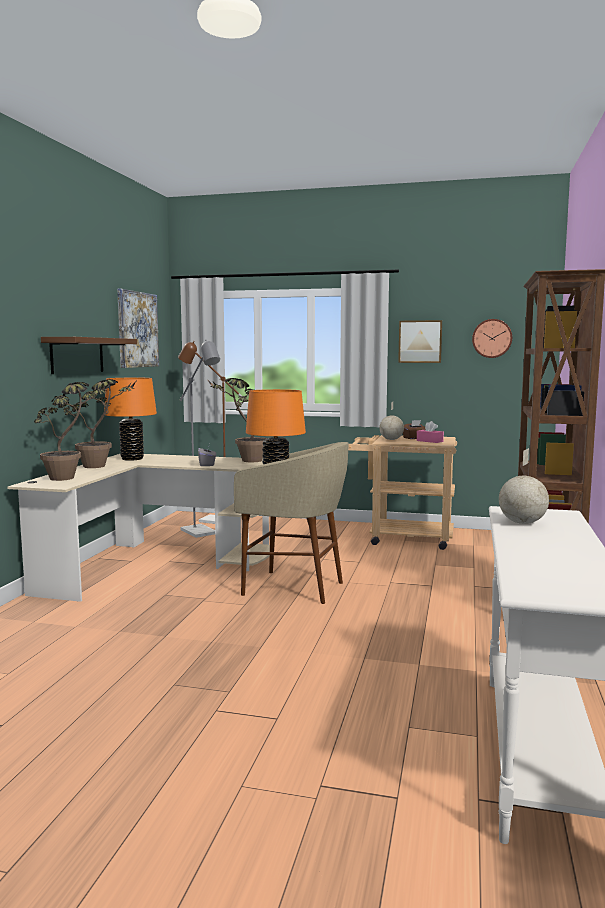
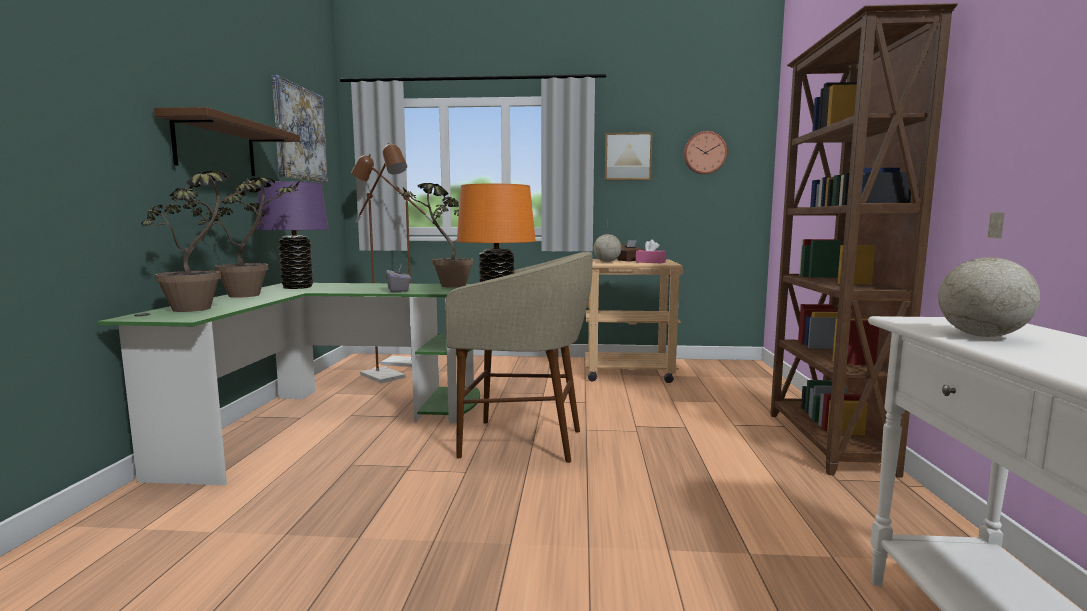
camera: 10 degrees left, 0 degrees up
(132, 459) = (297, 287): orange table lamp -> purple table lamp
(154, 563) = (331, 419): beige desk -> green desk
(202, 533) = (387, 378): grey floor lamp -> brown floor lamp

